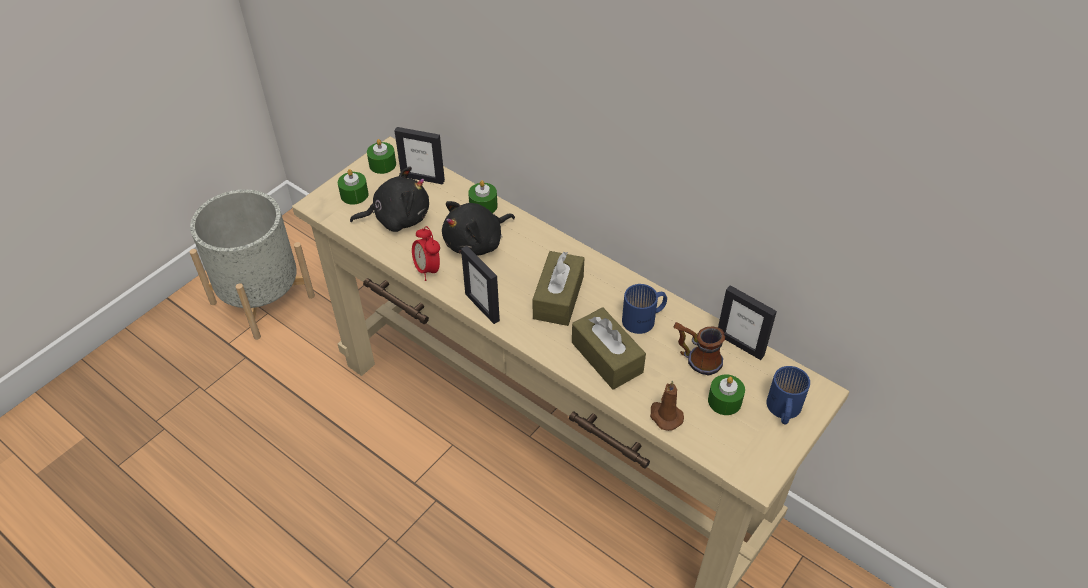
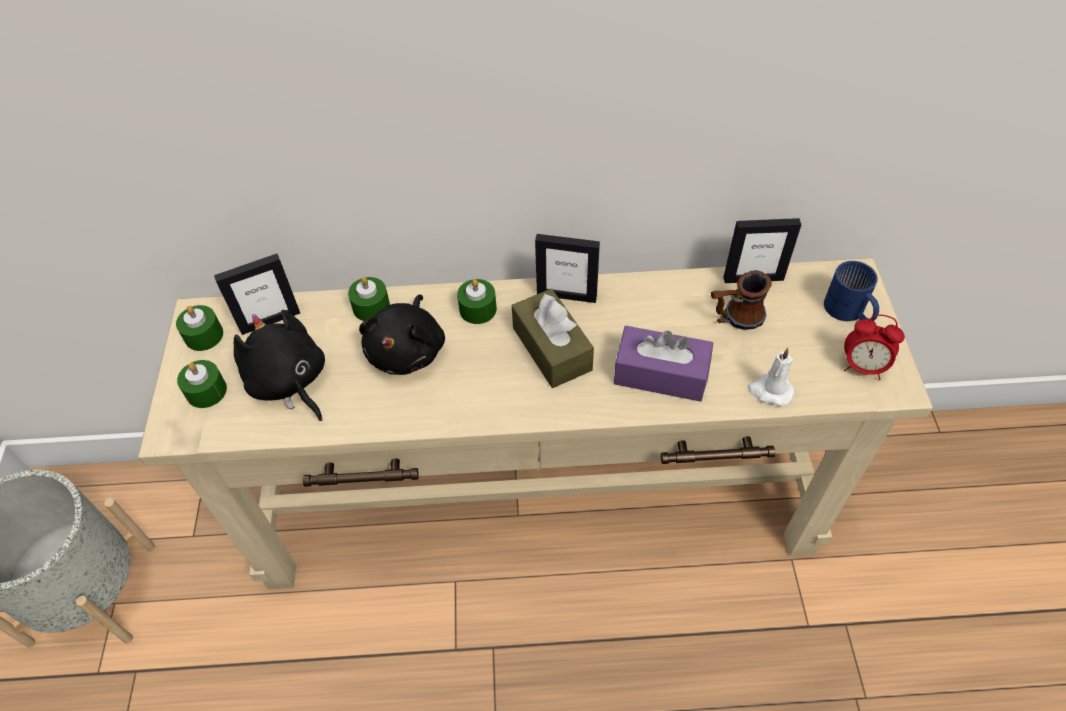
camera: 40 degrees left, 5 degrees up
(398, 218) = (289, 382): black plush toy -> black plush toy turned 75 degrees counterclockwise
(428, 269) = (387, 415): alarm clock -> alarm clock (862, 367)
(482, 307) = (489, 413): picture frame -> picture frame (566, 295)
(607, 357) = (661, 374): brown tissue box -> purple tissue box
(644, 319) = (652, 313): blue mug -> none
(665, 416) = (770, 391): brown candle -> white candle
(724, 401) = (798, 339): green candle -> green candle (478, 309)

